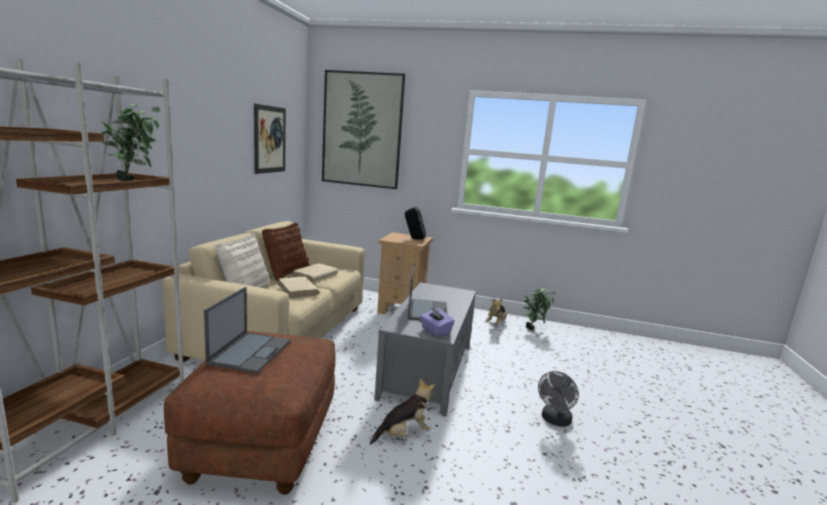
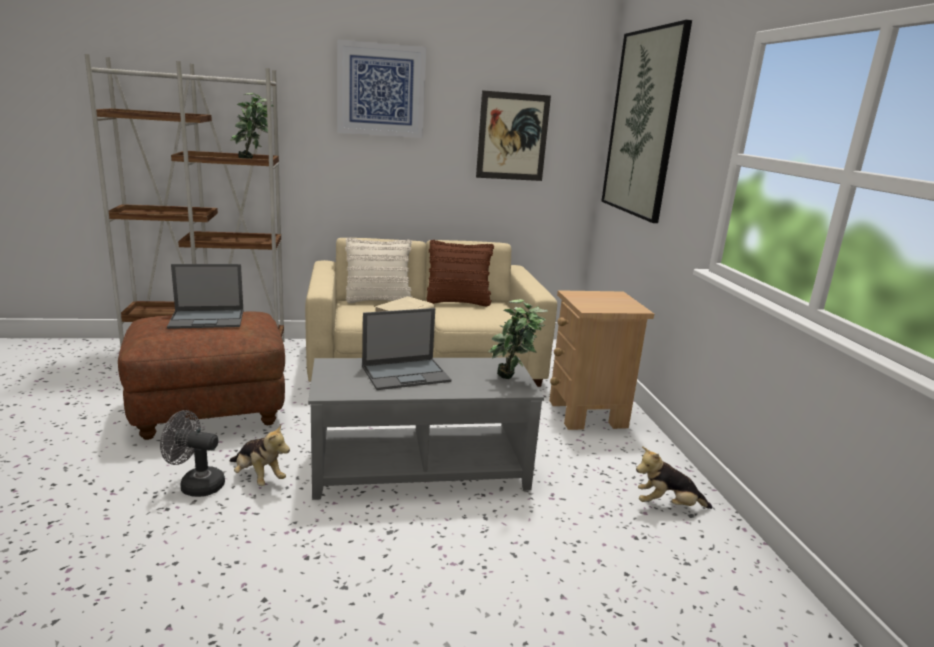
camera: 65 degrees right, 5 degrees up
(196, 101) = (381, 90): none -> picture
(315, 275) = (463, 310): beige book -> none
(414, 239) = (611, 304): black speaker -> none
(435, 331) = (338, 386): purple tissue box -> none
(534, 329) = (714, 556): potted plant -> potted plant (513, 380)
(554, 421) = (362, 606): grey fan -> grey fan (196, 485)

